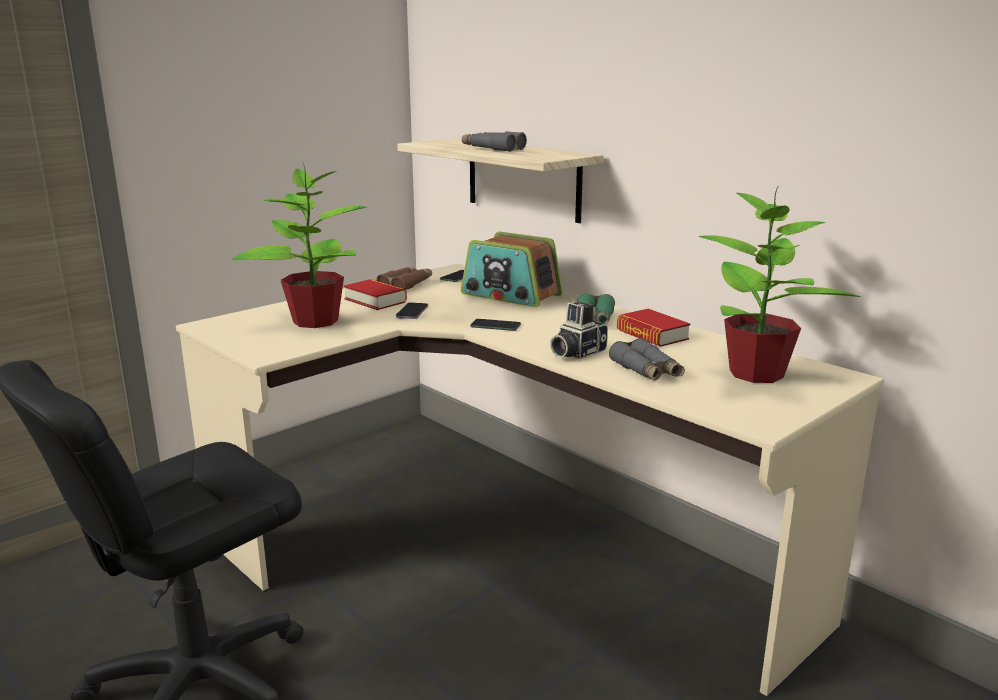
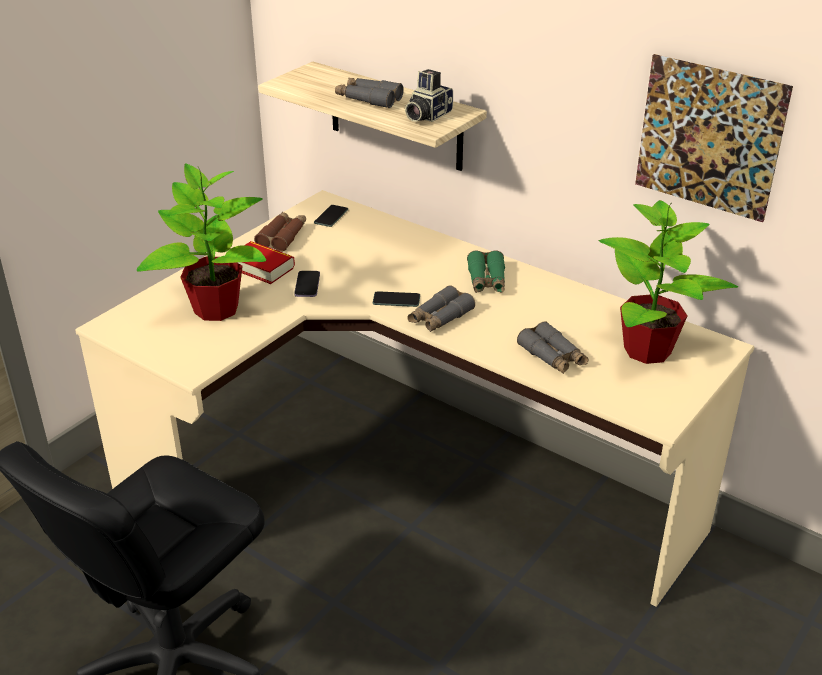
camera: 10 degrees left, 15 degrees up
(511, 295) = (395, 245): radio -> none
(535, 339) = (440, 318): none -> grey binoculars
(576, 353) = (483, 336): camera -> camera (427, 115)
(652, 335) = (546, 300): book -> none
(825, 138) = (709, 138): none -> picture

